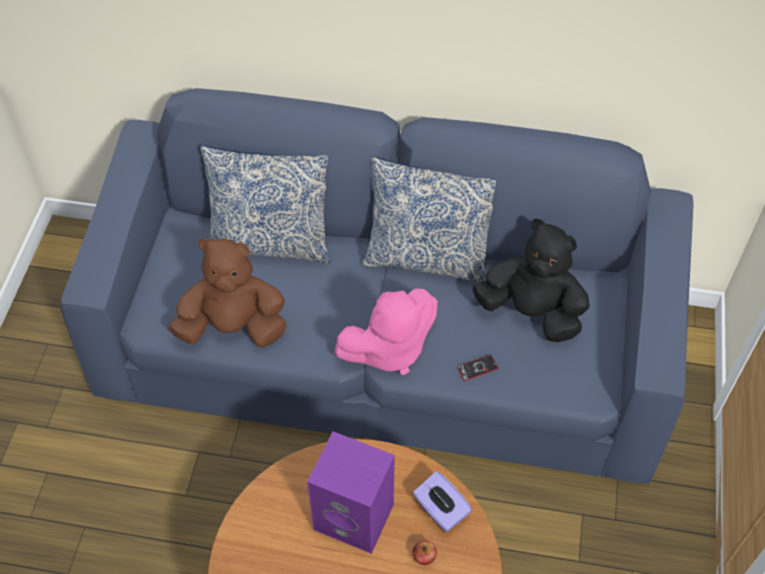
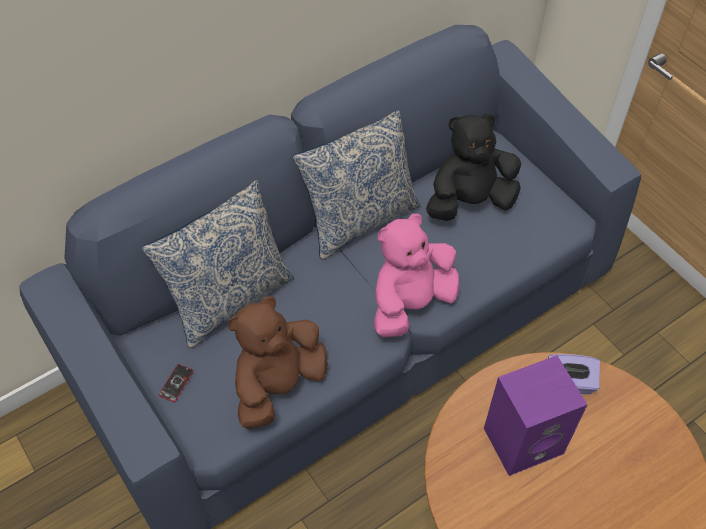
camera: 45 degrees left, 0 degrees up
(389, 349) = (410, 303): pink plush toy -> pink plush toy turned 150 degrees counterclockwise
(424, 555) = (595, 422): apple -> none
(477, 368) = (482, 266): phone -> phone (176, 383)

